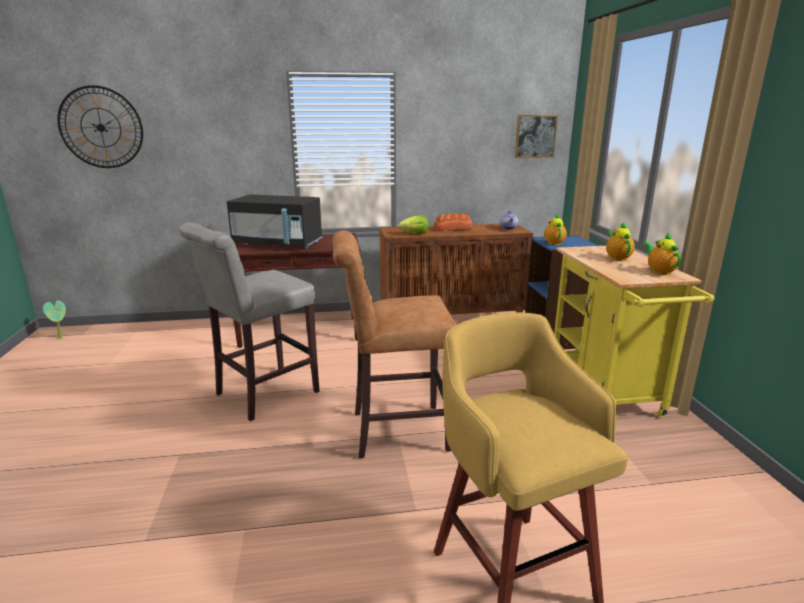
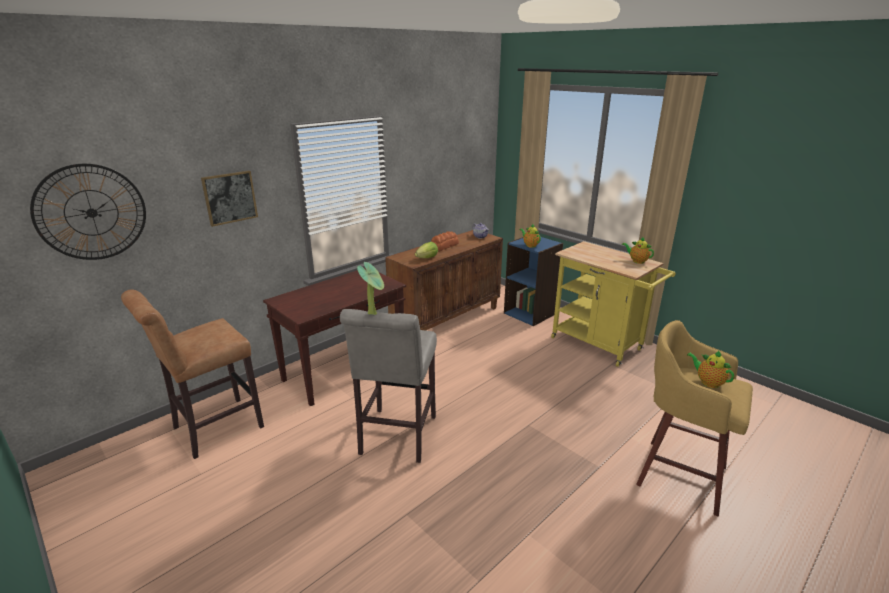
camera: 35 degrees left, 5 degrees up
(61, 337) = (83, 472): potted plant -> potted plant (374, 313)
(278, 244) = (326, 297): black microwave -> none
(393, 431) = (523, 423): brown stool -> brown stool (213, 429)
(535, 136) = (476, 157): picture -> picture (230, 197)
(617, 258) = (601, 254): teapot -> teapot (708, 382)

